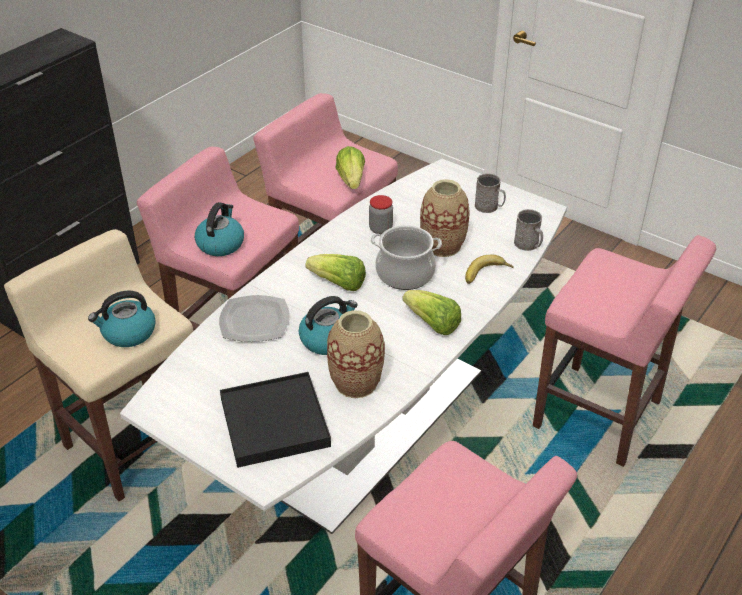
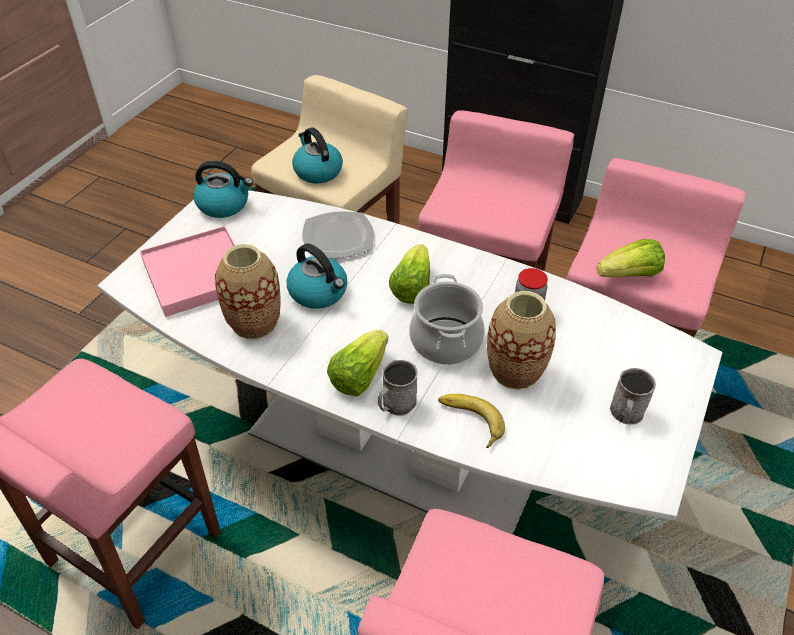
camera: 80 degrees right, 5 degrees up
(220, 244) = (463, 198): kettle -> kettle (224, 205)
(275, 422) = (197, 274): black tray -> pink tray
(528, 245) = (553, 467): grey mug -> grey mug (395, 405)

